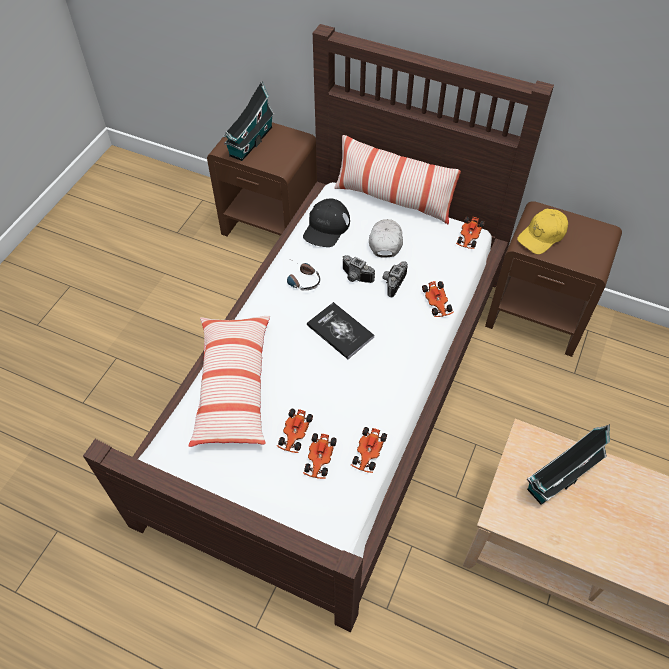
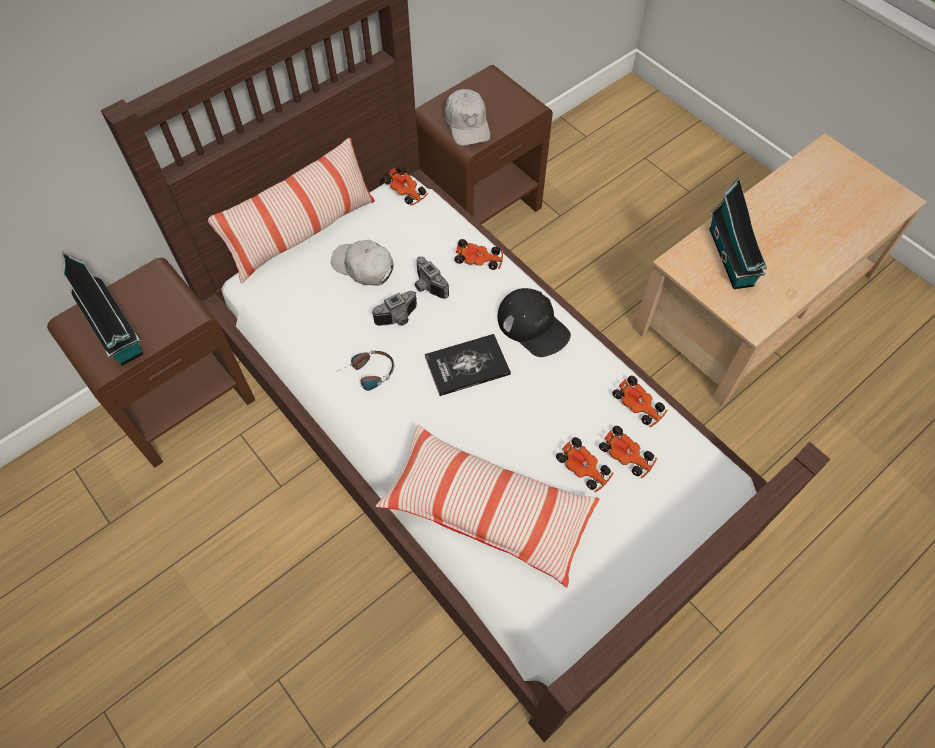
camera: 65 degrees left, 5 degrees up
(326, 227) = (302, 316): black cap -> black cap (533, 326)
(542, 236) = (467, 124): yellow cap -> white cap

